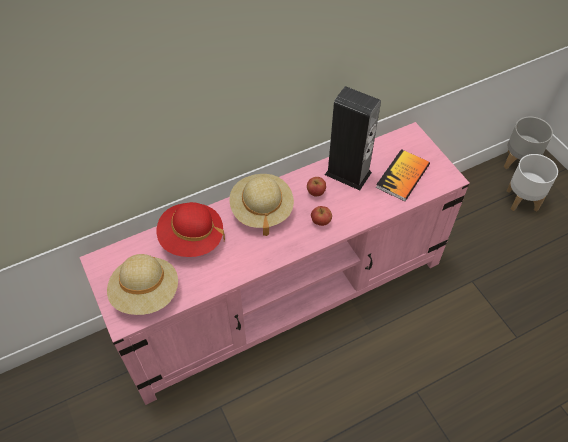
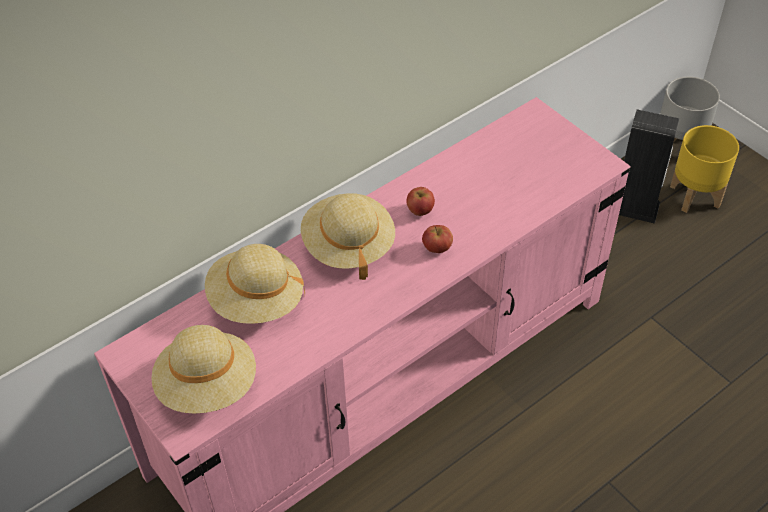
camera: 10 degrees left, 5 degrees down
(192, 239) = (256, 301): red hat -> beige hat
(348, 173) = (459, 178): speaker -> speaker (634, 207)
(402, 176) = (536, 171): book -> none
(522, 199) = (694, 195): white planter -> yellow planter

